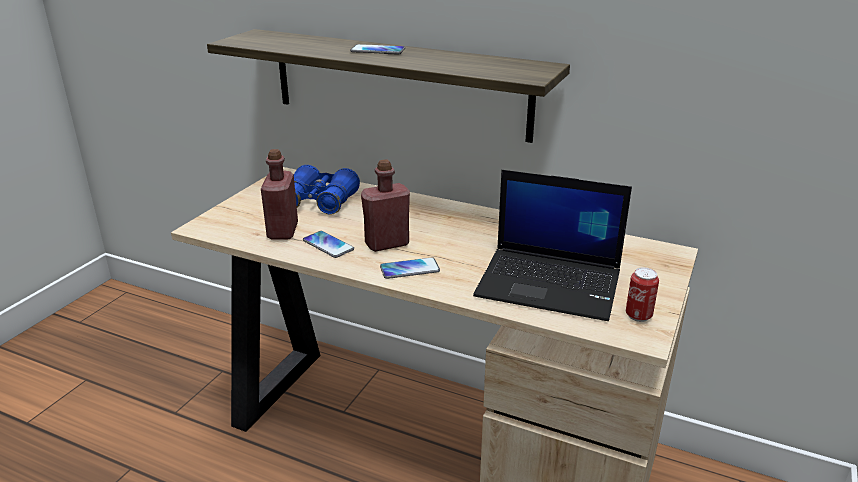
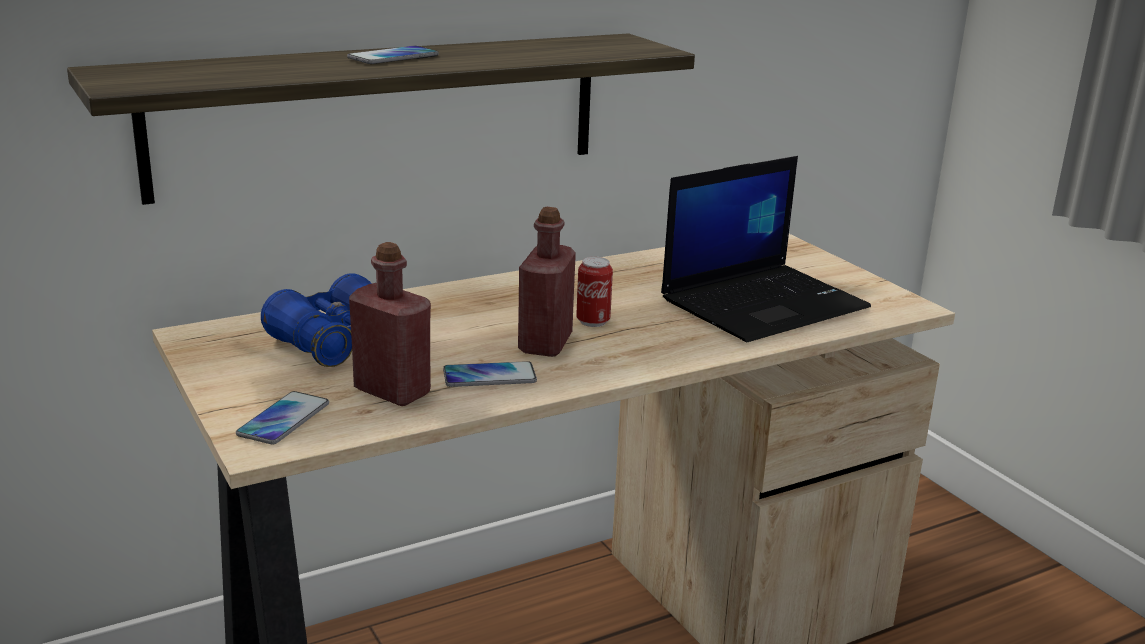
camera: 55 degrees left, 5 degrees down
(409, 269) = (632, 353): phone -> phone (283, 419)
(638, 316) = (871, 294): can -> can (593, 322)

